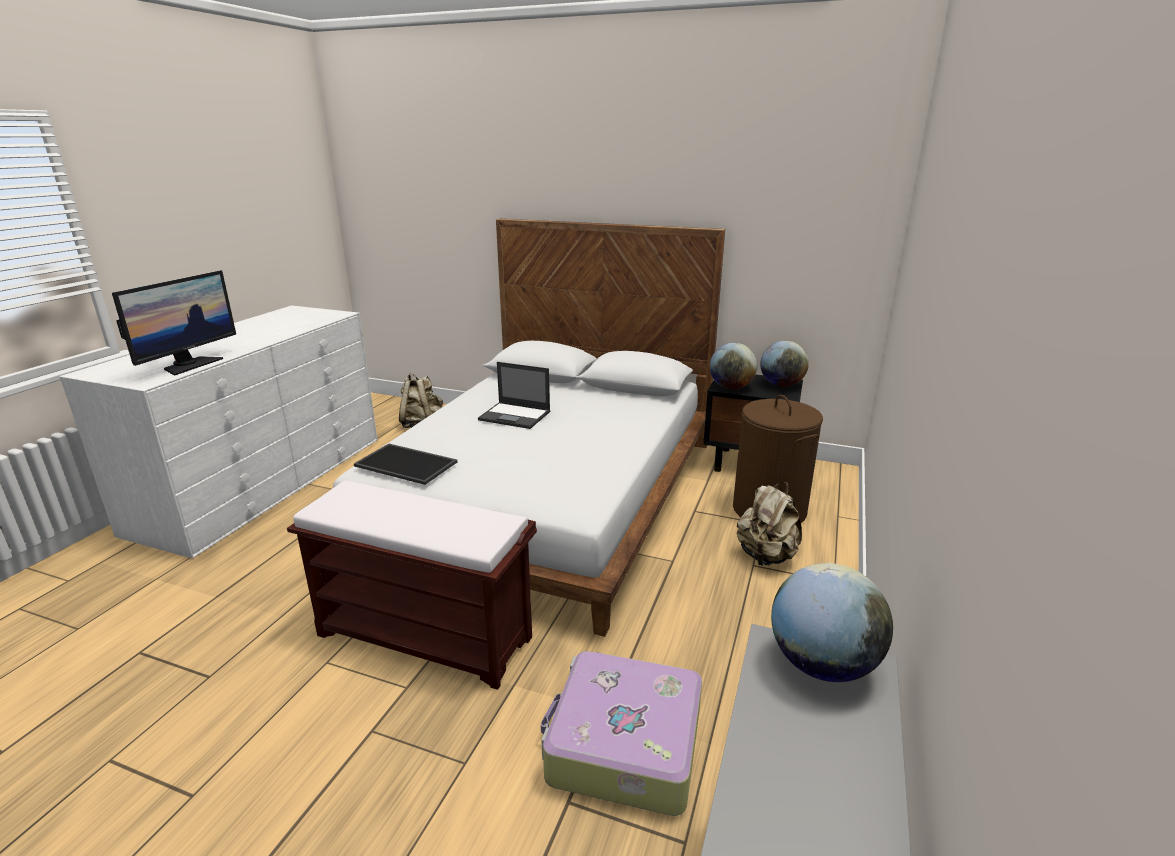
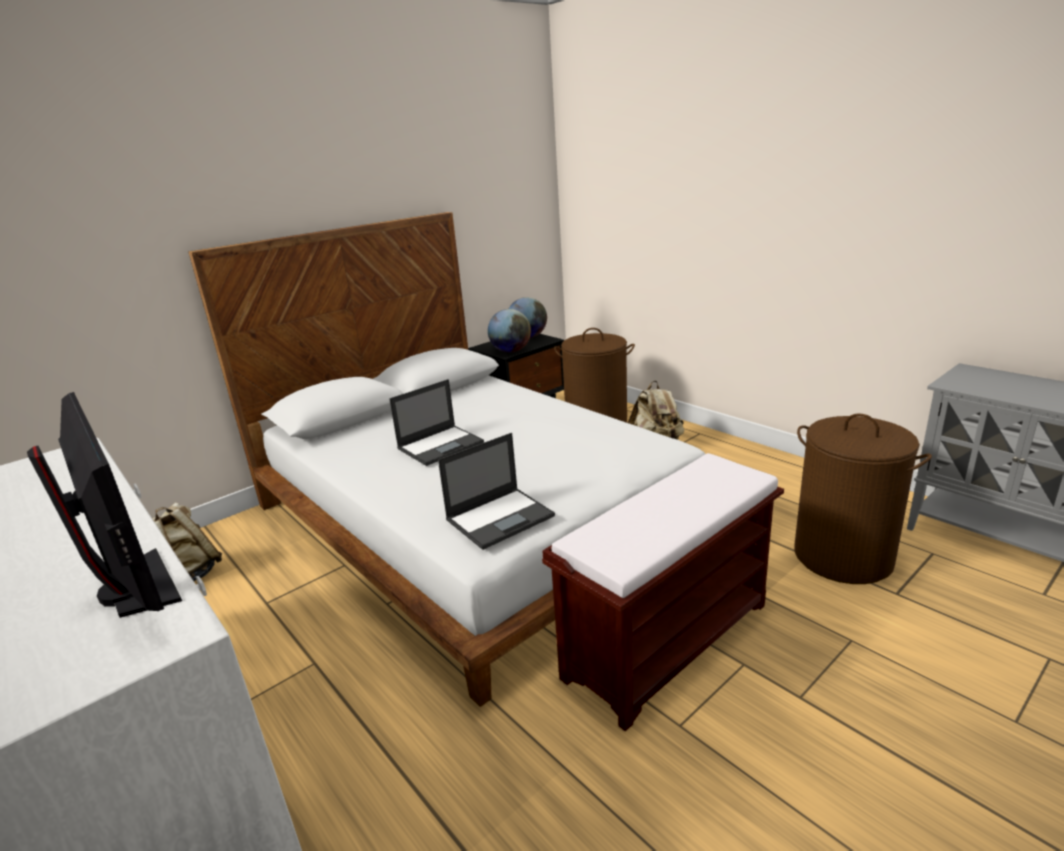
camera: 60 degrees left, 0 degrees up
(407, 464) = (501, 517): tray -> laptop
(623, 745) = (843, 556): suitcase -> brown laundry basket
(821, 664) = (969, 377): globe -> none

